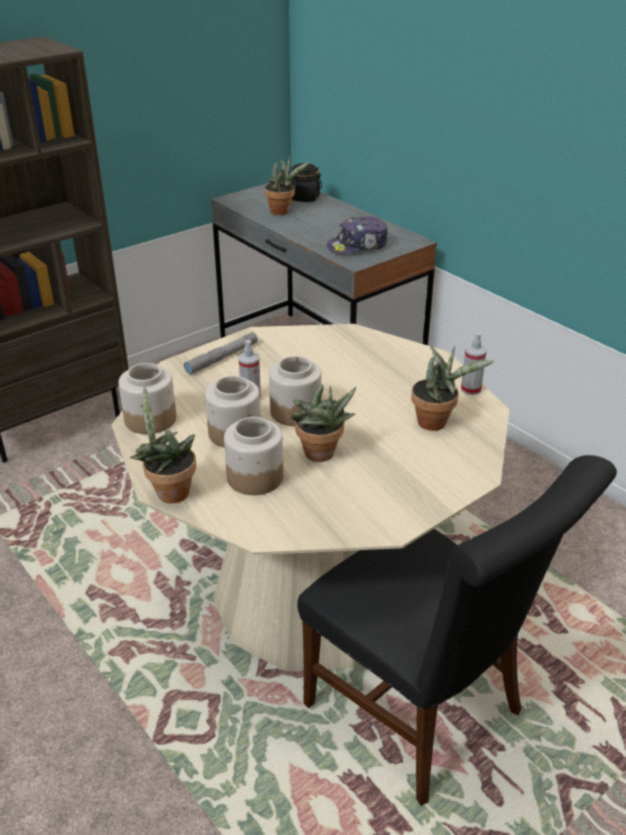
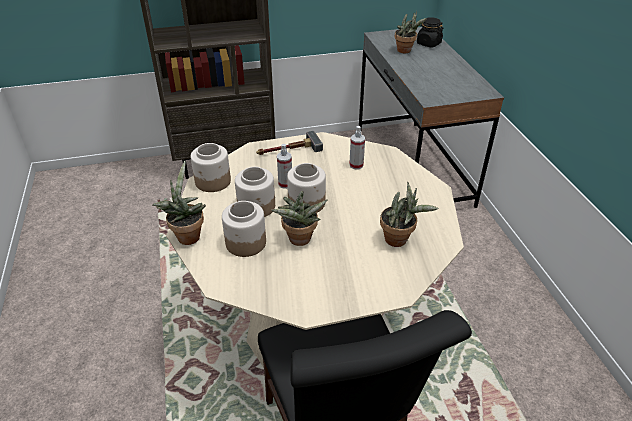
camera: 25 degrees right, 5 degrees up
(222, 358) = (288, 150): grey flashlight -> hammer
(358, 246) = (441, 88): cap -> none
(470, 389) = (444, 222): spray bottle -> spray bottle (356, 165)

